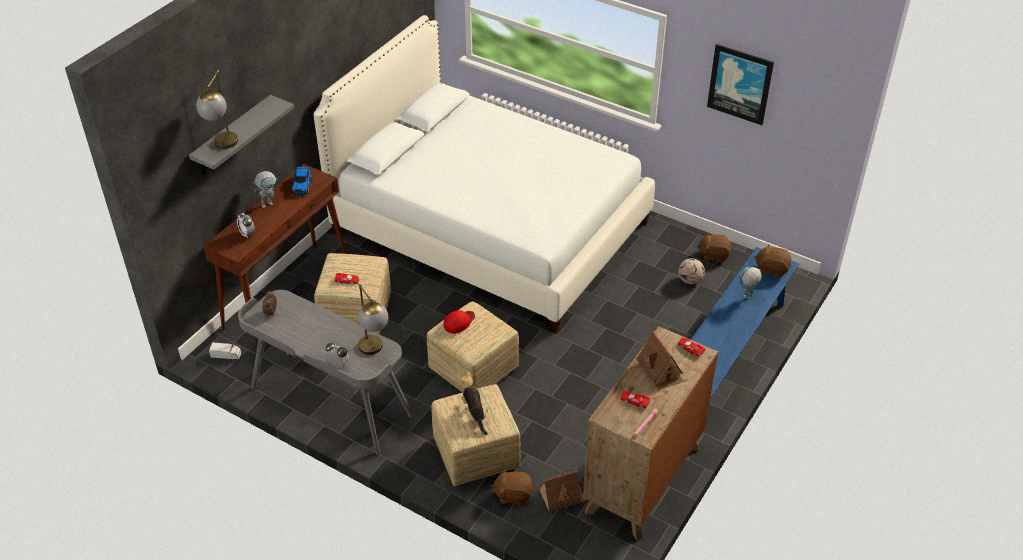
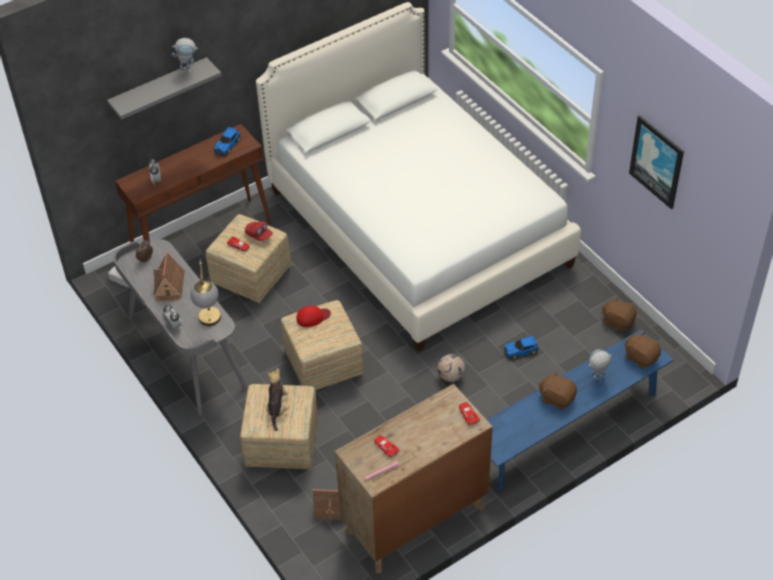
camera: 25 degrees right, 5 degrees up
(223, 147) = (138, 100): table lamp -> none
(269, 203) = (190, 155): toy robot -> toy robot (188, 70)
(362, 266) = (259, 235): none -> red cap
(513, 494) = (292, 492): brown plush toy -> brown plush toy (557, 398)
(647, 303) = (521, 350): none -> toy car
(660, 370) = (427, 427): toy house -> toy house (169, 286)
(690, 280) = (578, 340): football -> football (451, 376)

